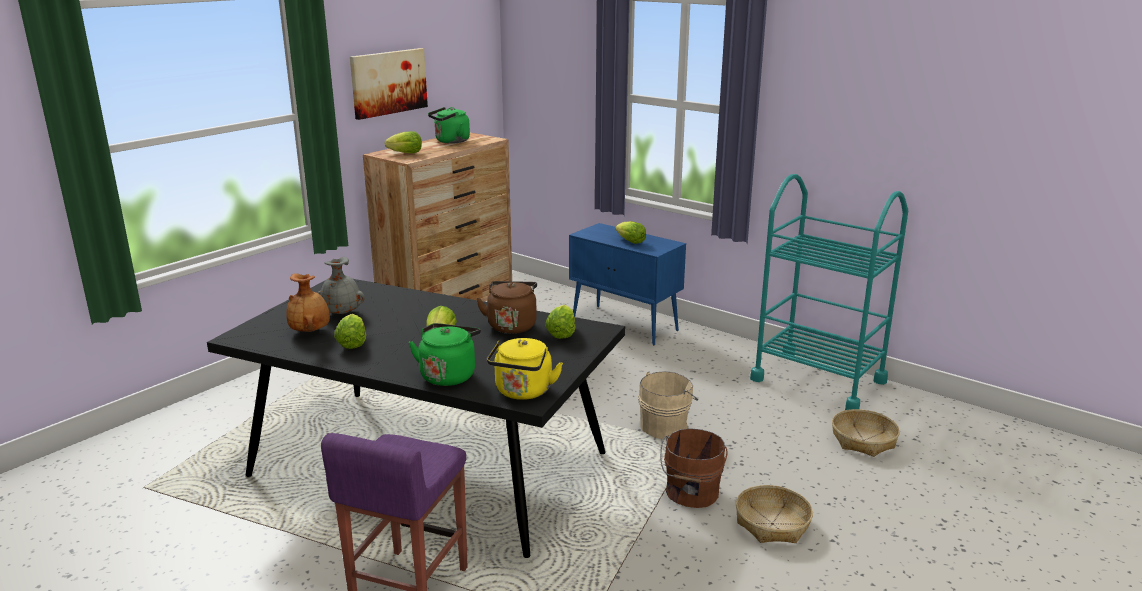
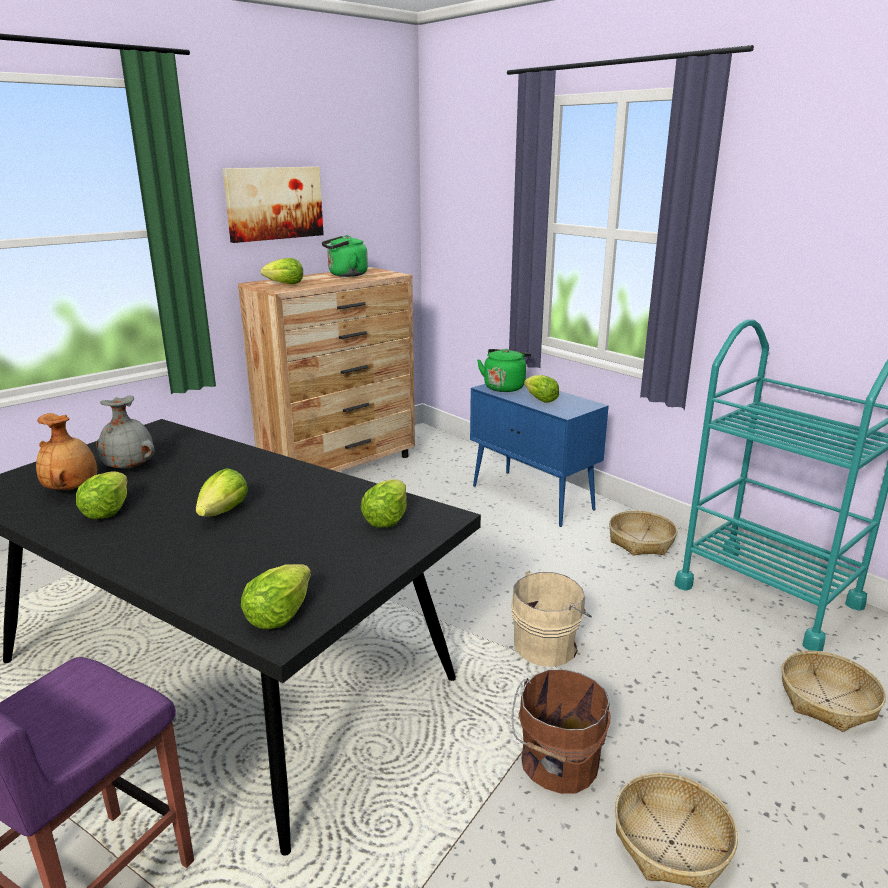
camera: 10 degrees right, 0 degrees up
(448, 375) = (193, 573): green kettle -> green kettle (504, 387)
(512, 325) = (327, 501): brown kettle -> none
(523, 392) = (278, 615): yellow kettle -> lettuce
(719, 351) = (641, 541): none -> basket

